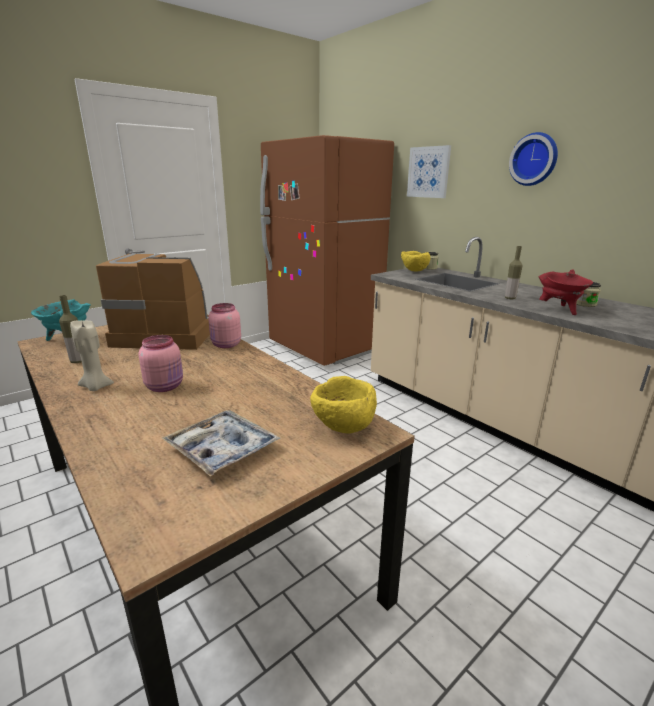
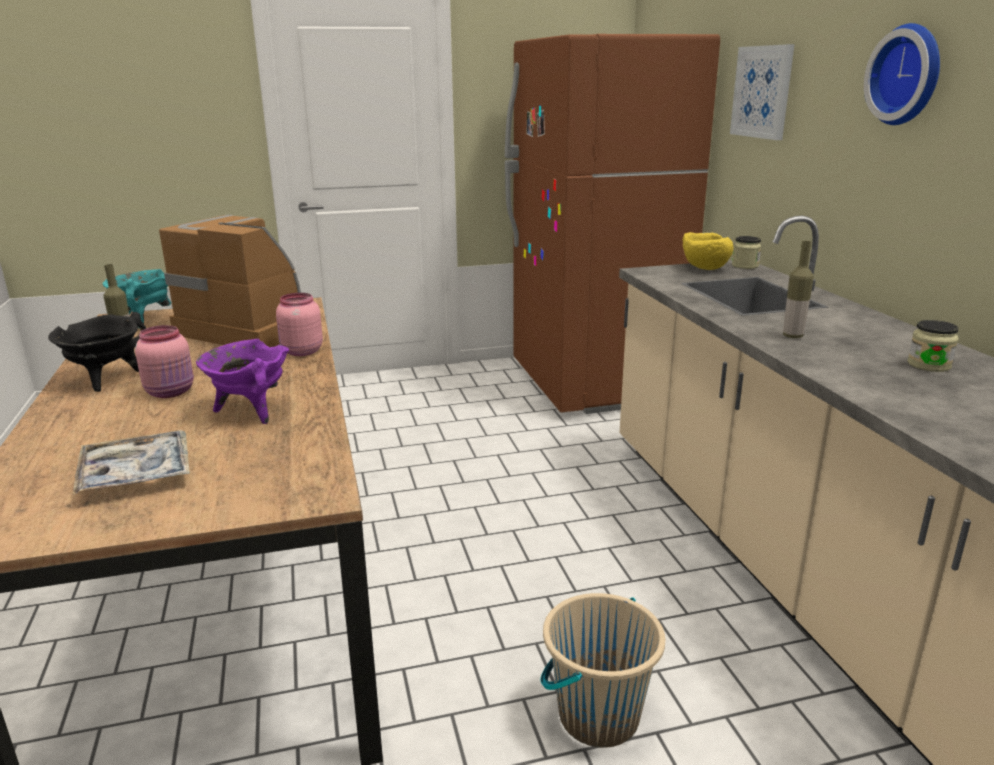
camera: 25 degrees right, 0 degrees up
(96, 387) = (106, 380): beige candle -> black cooking pot
(247, 388) = (250, 411): none -> purple cooking pot
(343, 427) = (292, 480): yellow bowl -> none
(483, 529) = (598, 716): none -> beige bucket
(559, 310) = (848, 368): red cooking pot -> none

